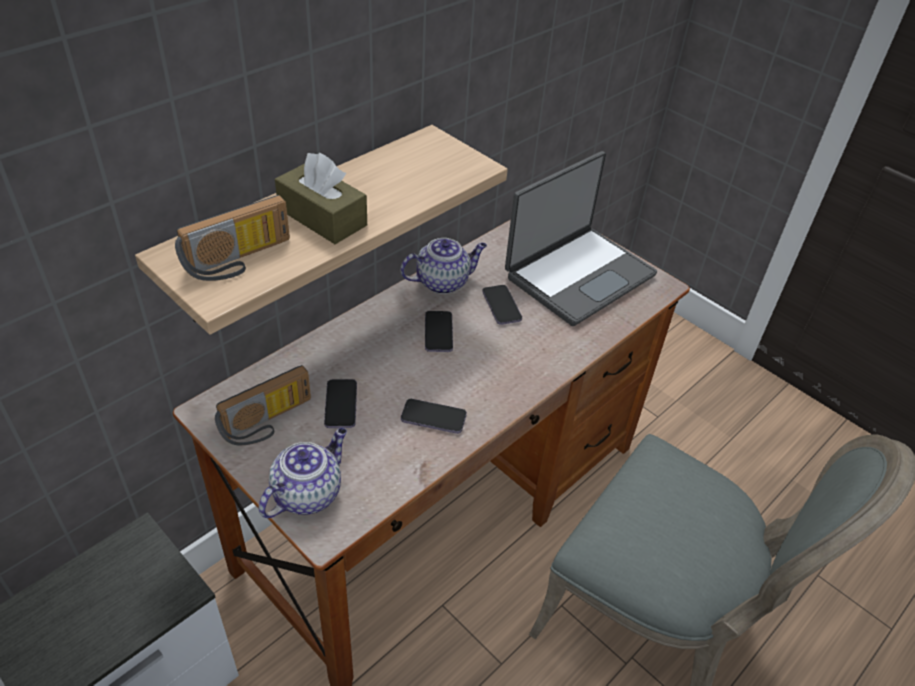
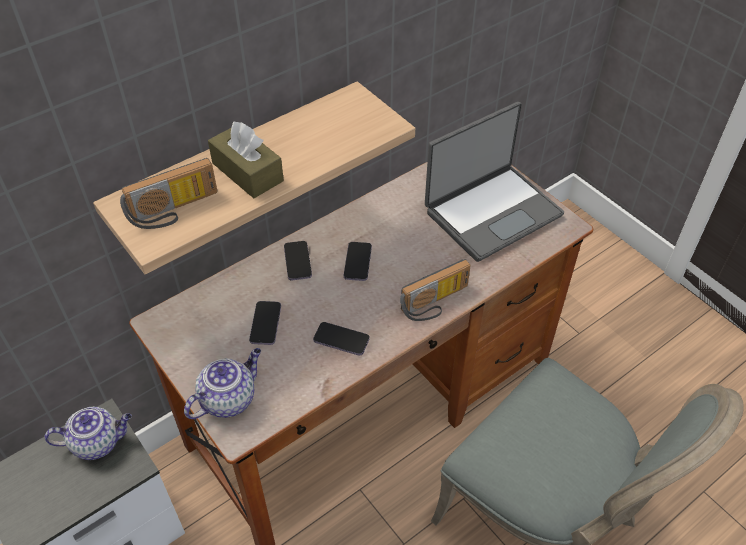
camera: 10 degrees right, 5 degrees up
(269, 423) = (205, 336): radio -> radio (436, 304)
(443, 282) = (369, 214): teapot -> teapot (98, 442)
(501, 306) = (417, 239): phone -> phone (297, 262)

